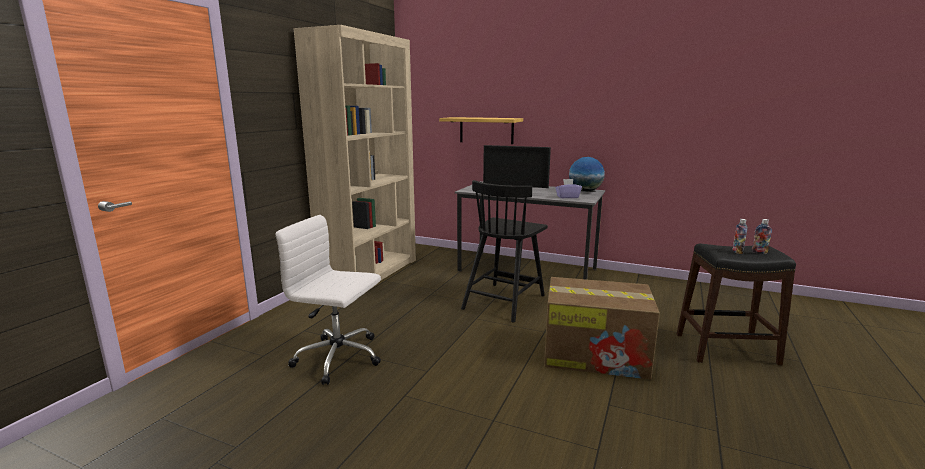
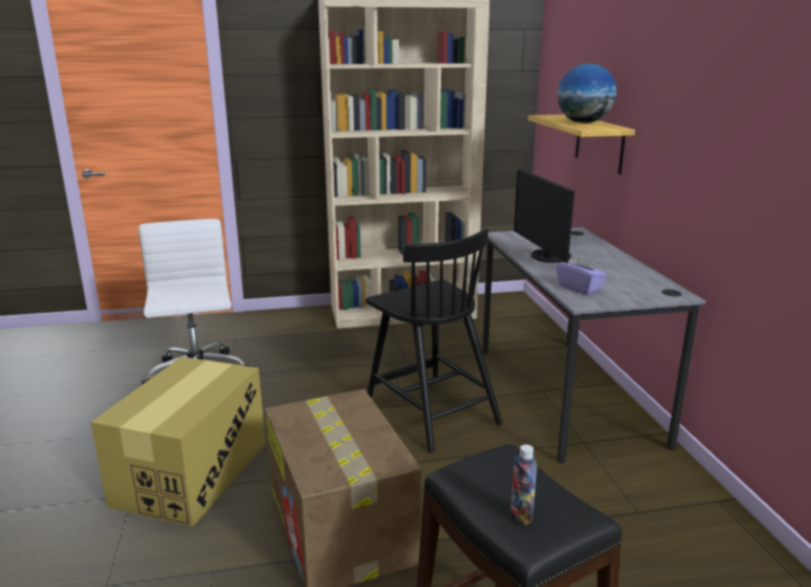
camera: 55 degrees right, 5 degrees up
(488, 389) = (192, 473): none -> cardboard box
(504, 301) = (430, 411): black chair -> black chair turned 120 degrees counterclockwise
(585, 191) = (654, 290): globe -> globe (584, 123)
(737, 252) = (495, 490): bottle -> none

